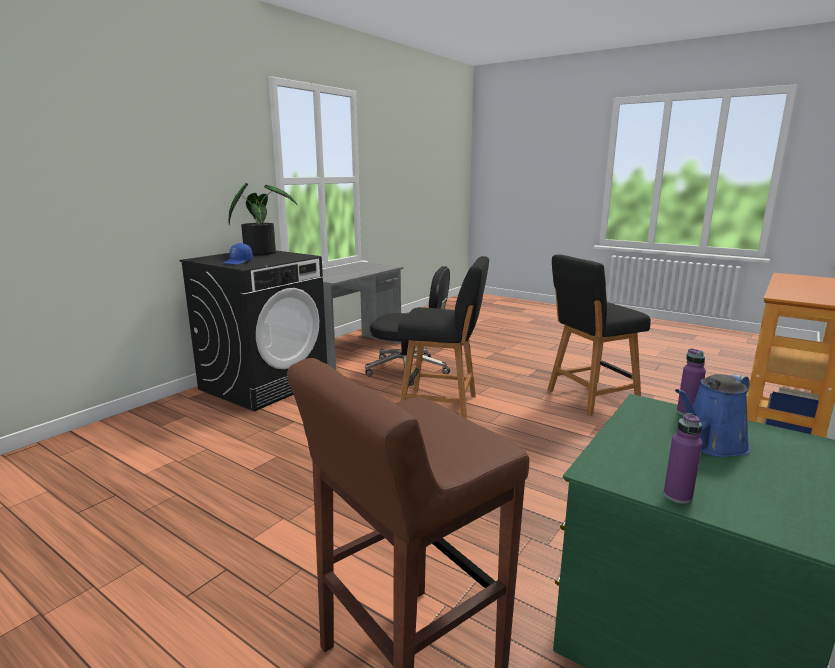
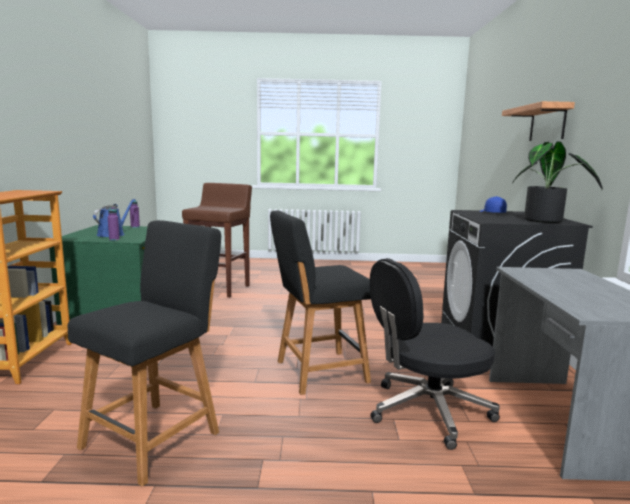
camera: 145 degrees right, 5 degrees down
(142, 159) = (547, 123): none -> shelf

